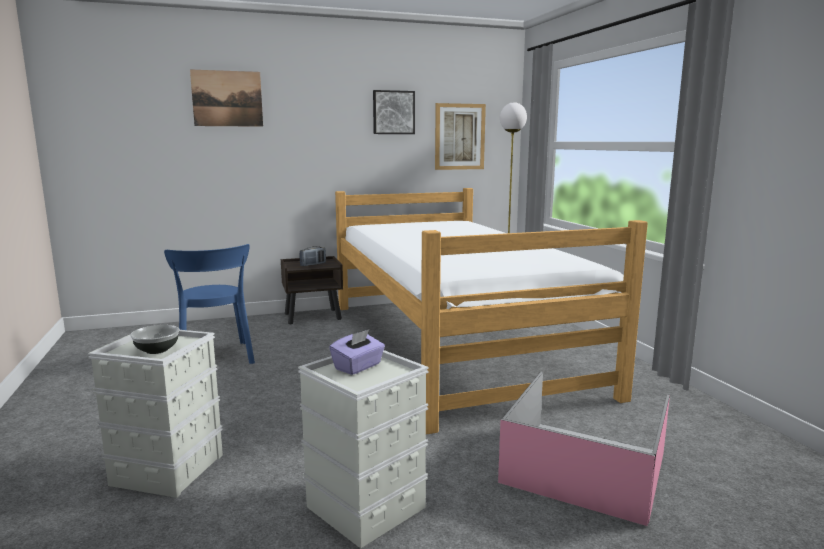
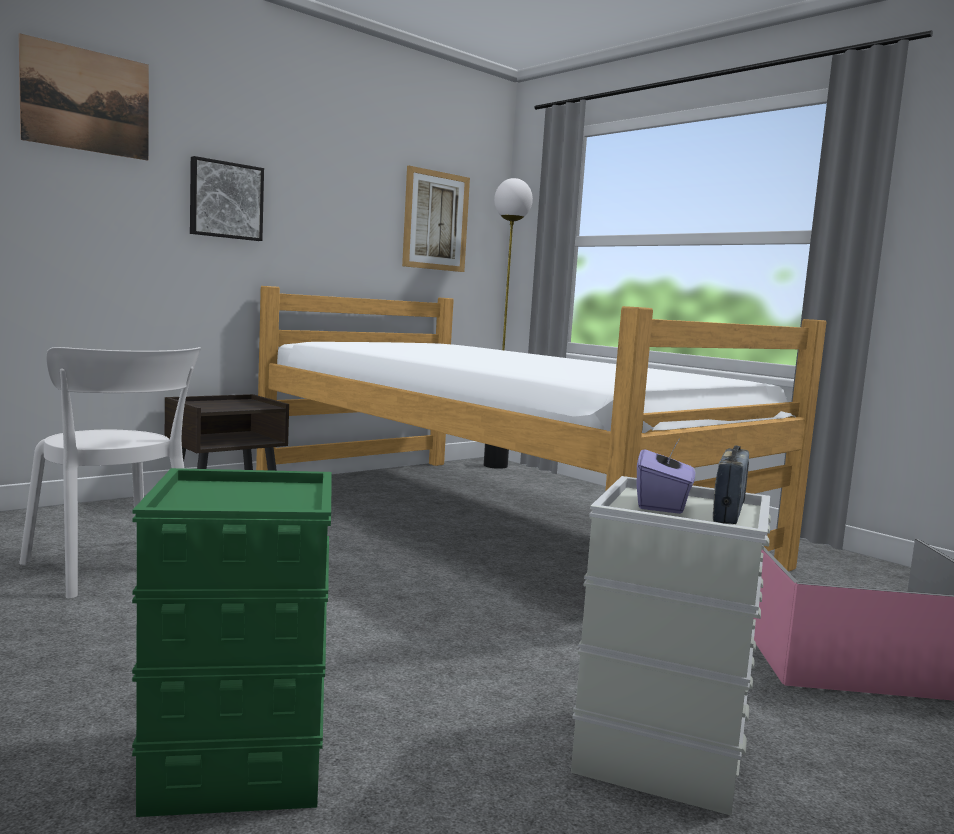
camera: 25 degrees left, 5 degrees down
(157, 350) = (259, 502): bowl -> none
(167, 469) = (236, 761): grey storage box -> green storage box
(215, 358) = (113, 568): blue chair -> white chair
(313, 264) = (233, 405): radio -> radio (728, 514)
(393, 112) = (350, 170): picture -> picture (225, 200)

